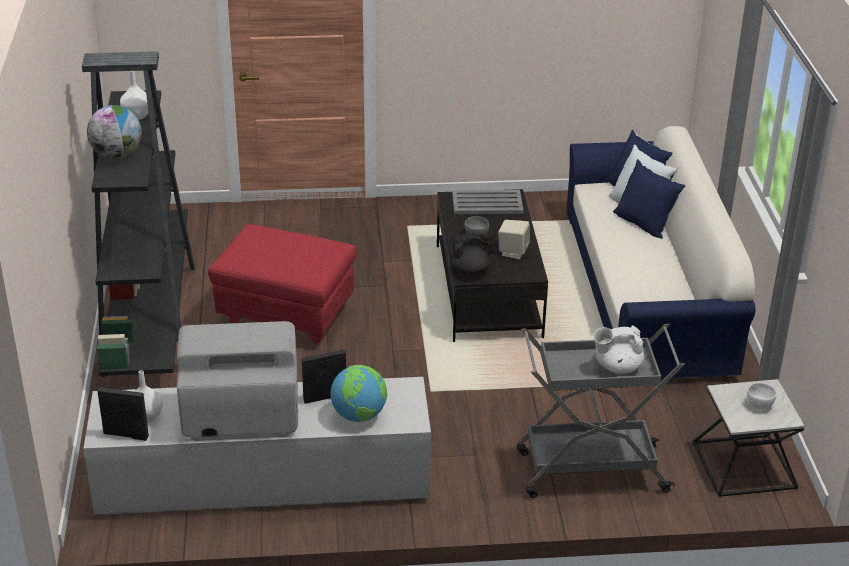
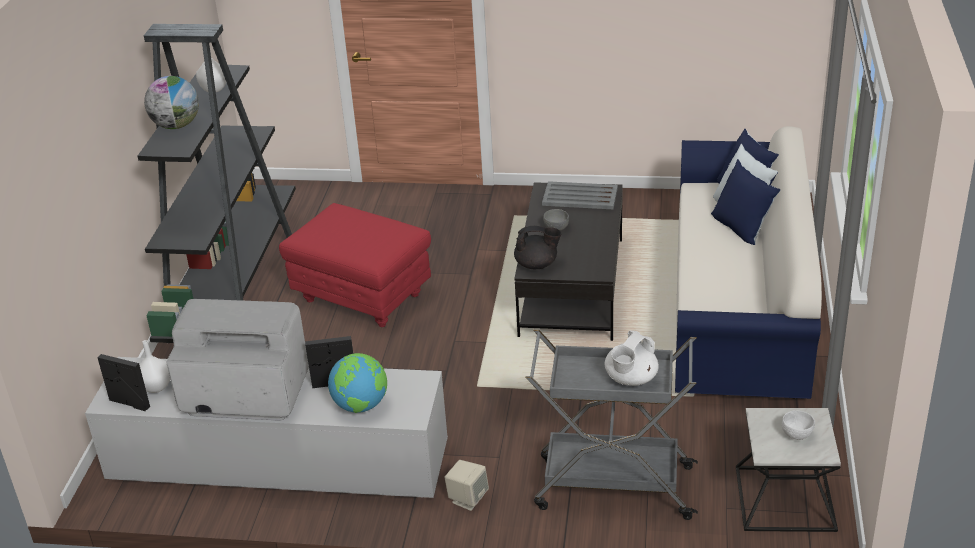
camera: 15 degrees right, 0 degrees up
(513, 252) = (587, 248): beige speaker -> beige speaker (467, 498)
(616, 367) = (630, 379): white teapot -> white teapot turned 60 degrees counterclockwise

